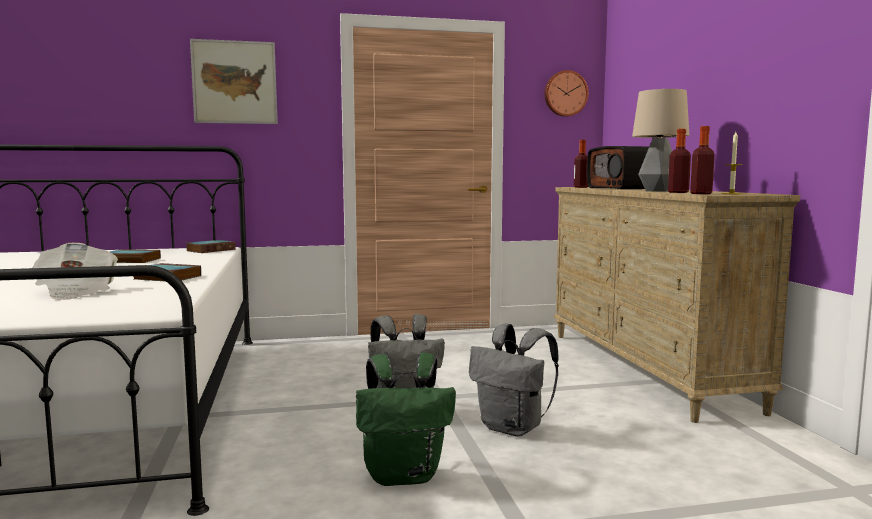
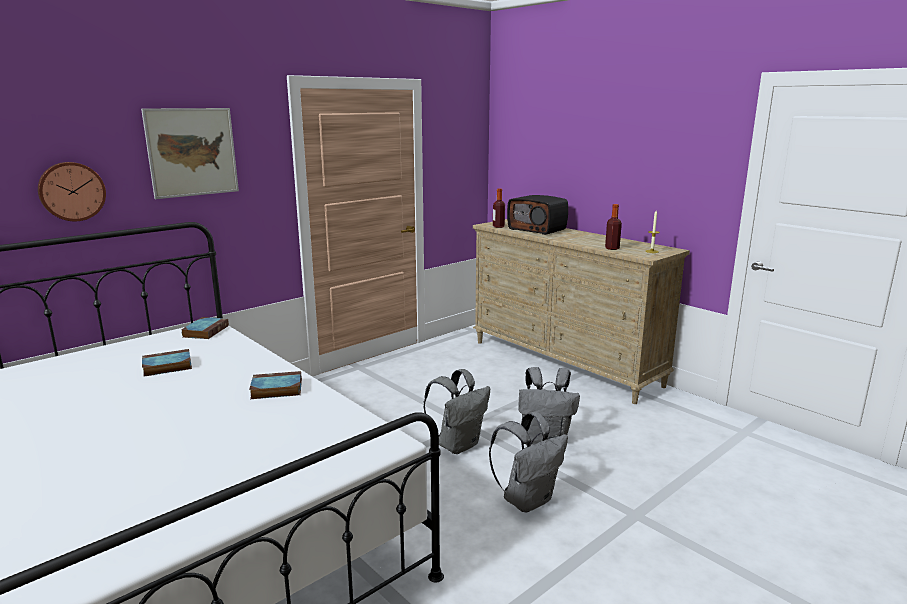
camera: 30 degrees left, 10 degrees up
(75, 292) = (249, 433): newspaper -> none
(404, 475) = (528, 499): green backpack -> grey backpack
(565, 93) = (464, 140): wall clock -> wall clock (71, 191)
(657, 191) = (586, 242): table lamp -> none
(701, 193) = (636, 253): bottle -> none

